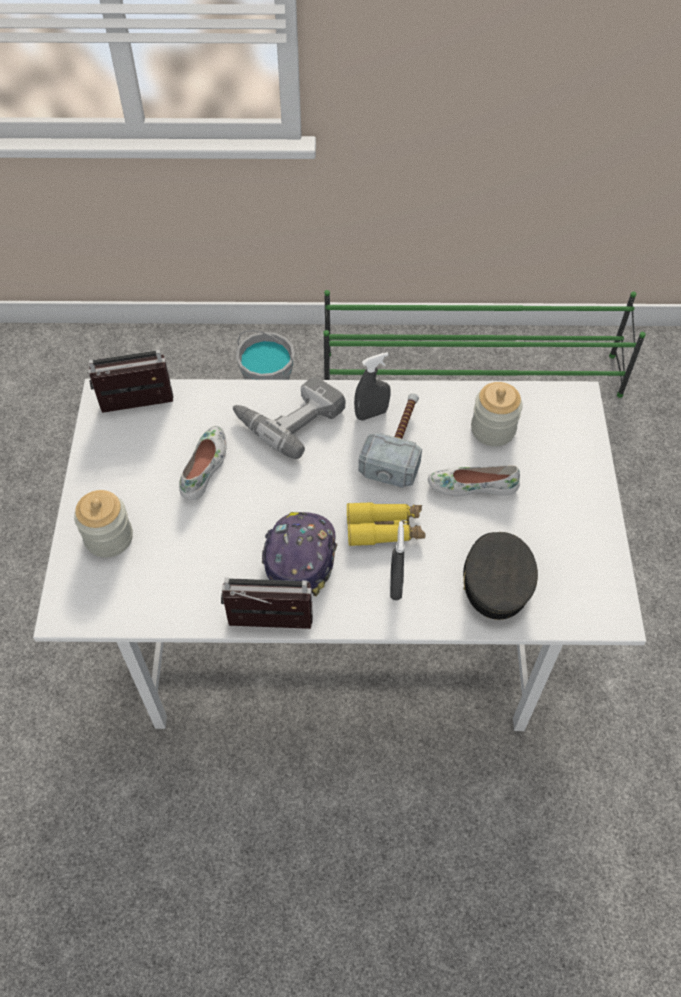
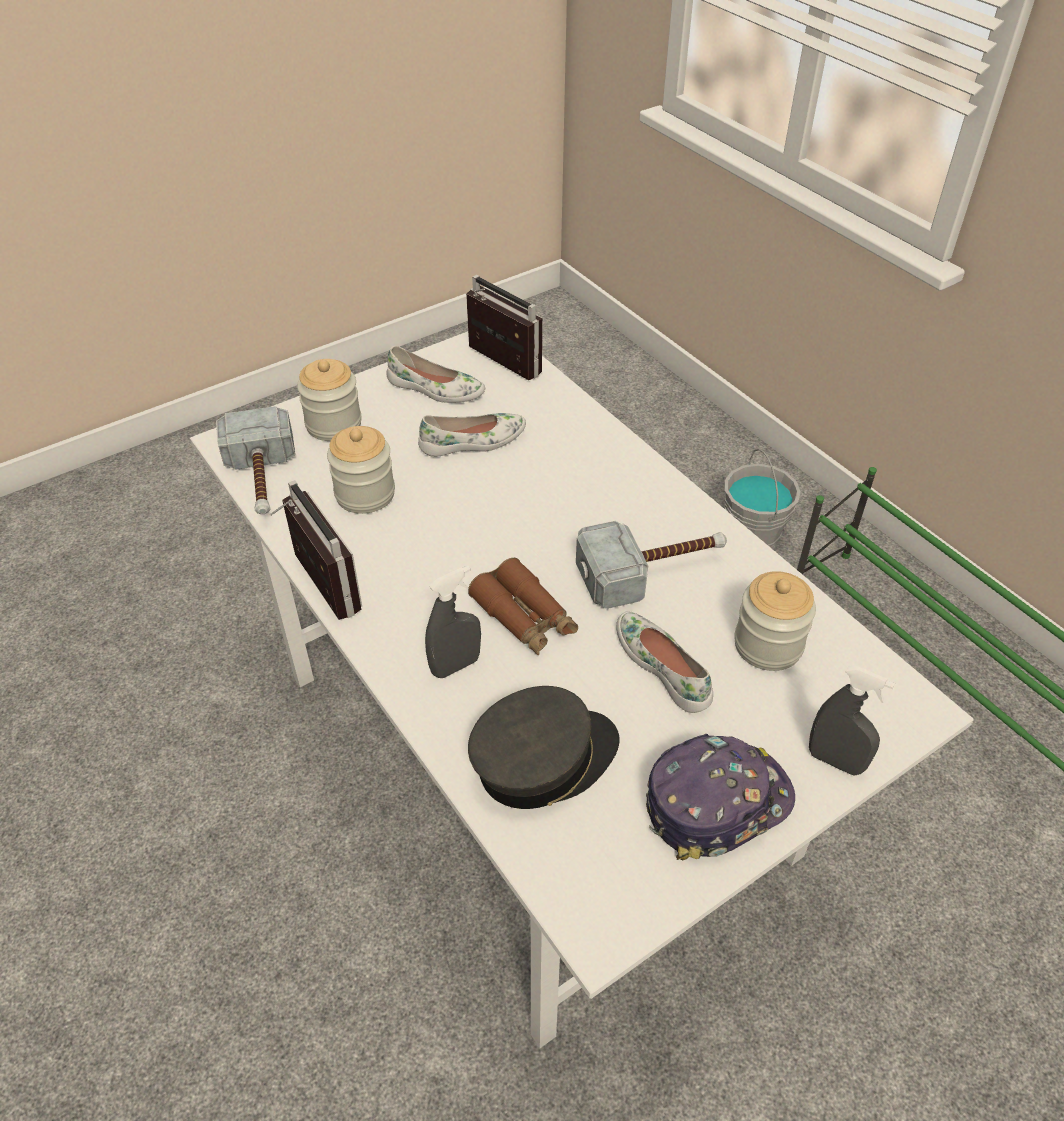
camera: 55 degrees right, 10 degrees down
(128, 458) = (435, 389): none -> white shoe
(130, 611) = (262, 480): none -> hammer
(201, 555) = (365, 494): none -> jar
(289, 417) = (597, 467): power drill -> none
(299, 556) = (426, 565): cap -> cap (716, 802)
(371, 414) = (671, 527): grey spray bottle -> grey spray bottle (835, 761)
(385, 529) = (524, 617): yellow binoculars -> brown binoculars

